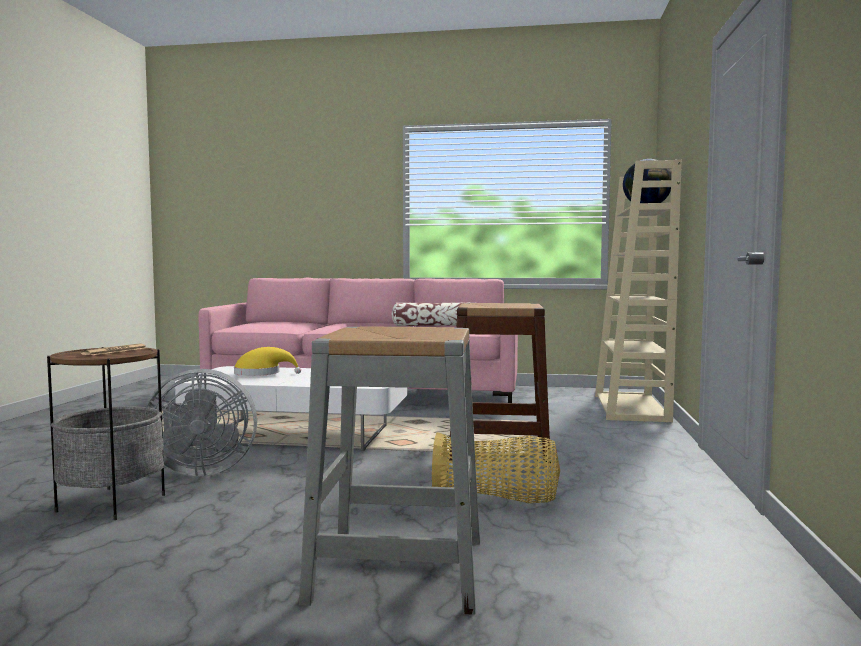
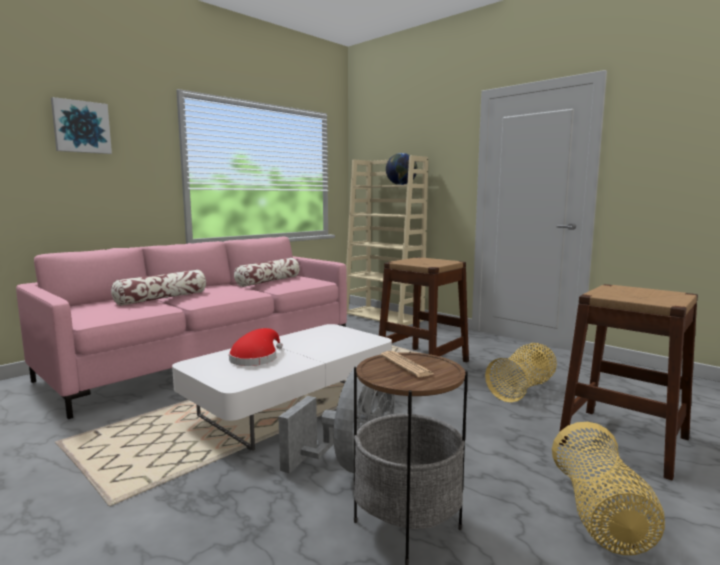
camera: 55 degrees left, 5 degrees up
(172, 570) = (600, 516): none -> basket
(261, 374) = (256, 358): yellow hat -> red hat
(314, 324) = (162, 298): none -> pillow
(315, 174) = (81, 127): none -> picture
(398, 569) = (623, 440): grey stool -> brown stool

